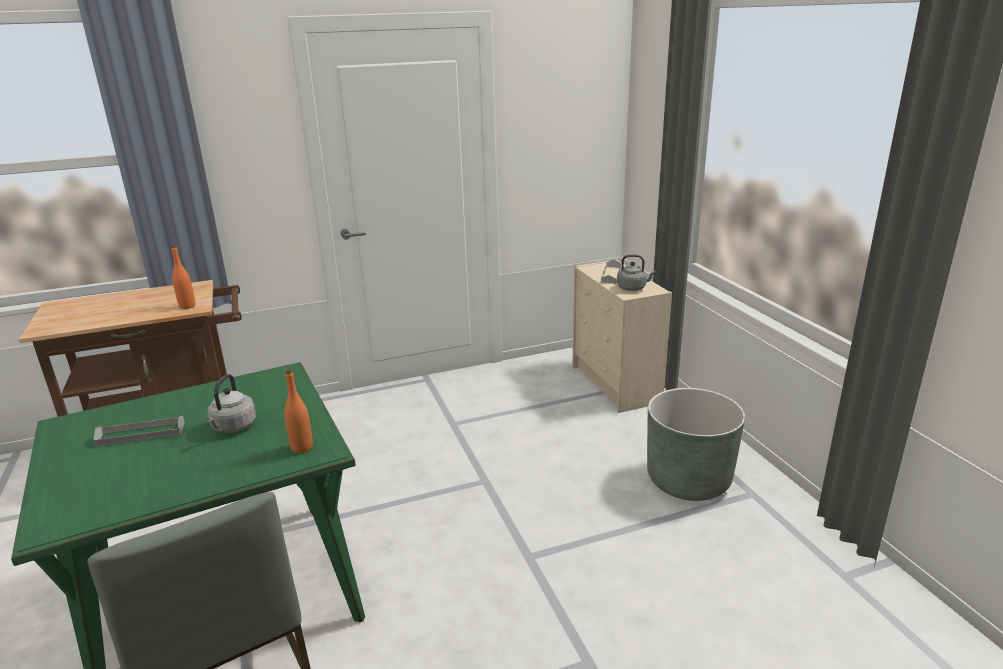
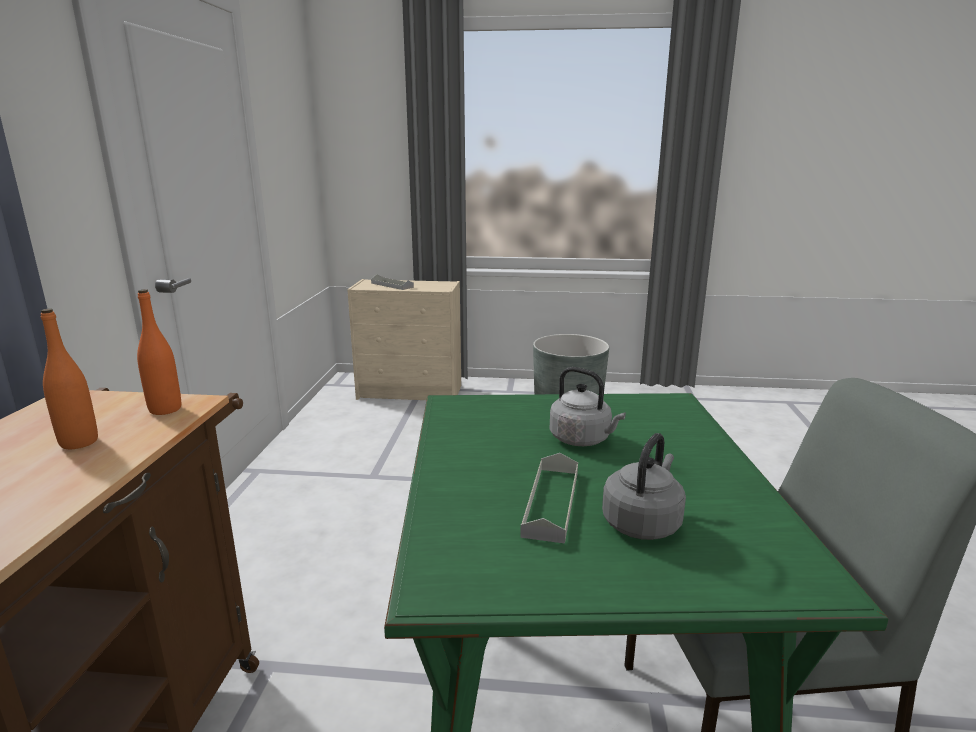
camera: 65 degrees left, 5 degrees down
(302, 447) = (659, 409): orange bottle -> orange bottle (79, 442)
(633, 288) = (432, 286): grey kettle -> grey kettle (643, 522)

